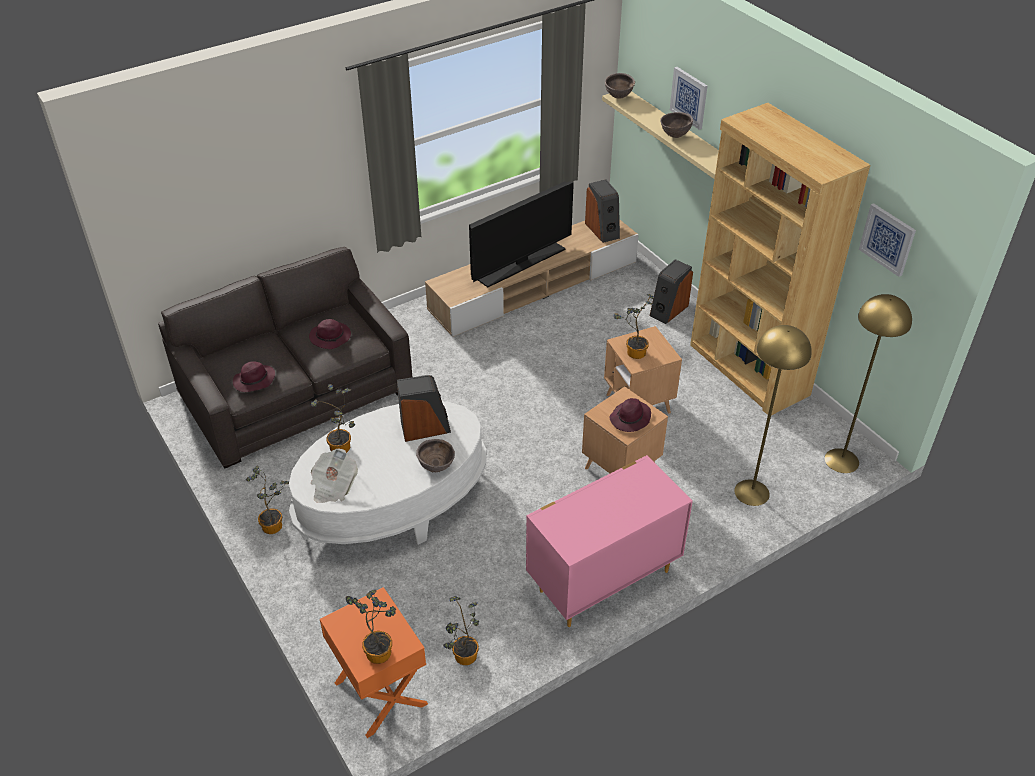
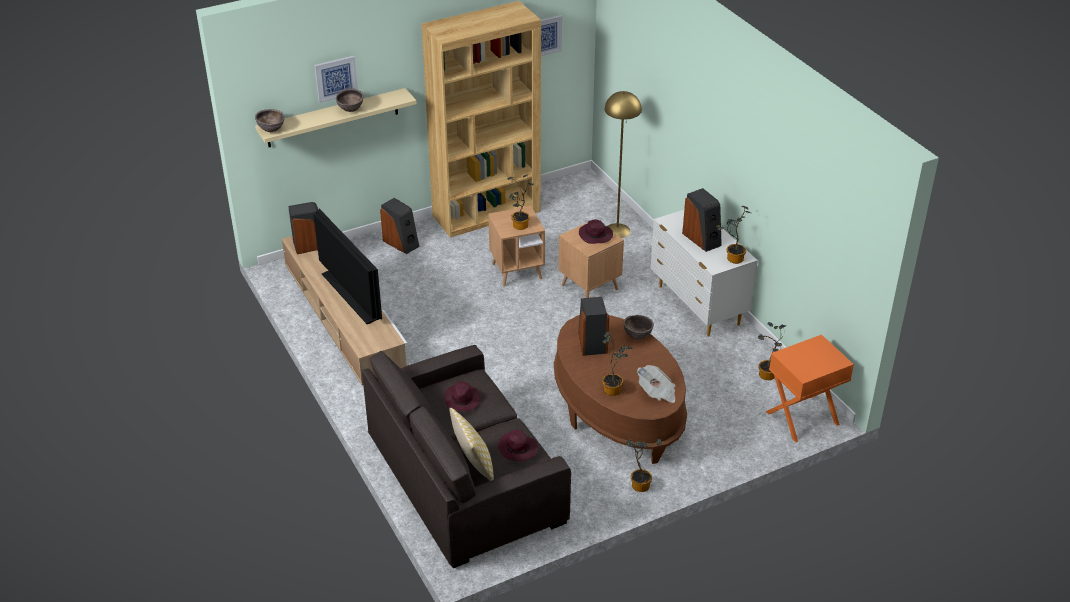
camera: 85 degrees left, 5 degrees down
(235, 353) = (473, 465): none -> pillow
(379, 649) = (826, 354): potted plant -> potted plant (732, 258)
(393, 503) = (617, 411): white coffee table -> brown coffee table
(602, 580) = (698, 306): pink dresser -> white dresser
(609, 505) = (702, 239): none -> speaker
(841, 460) = (589, 188): yellow floor lamp -> none

